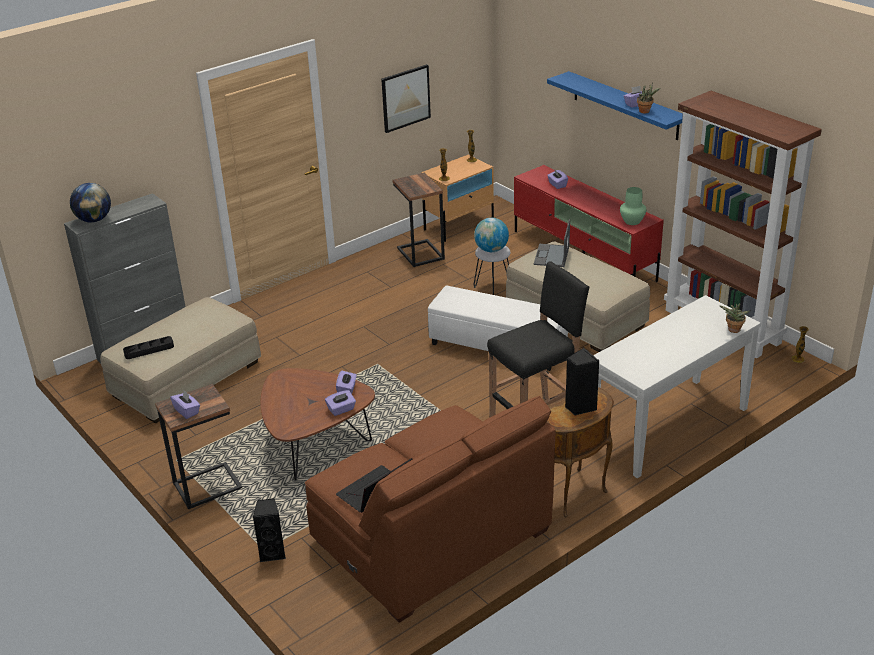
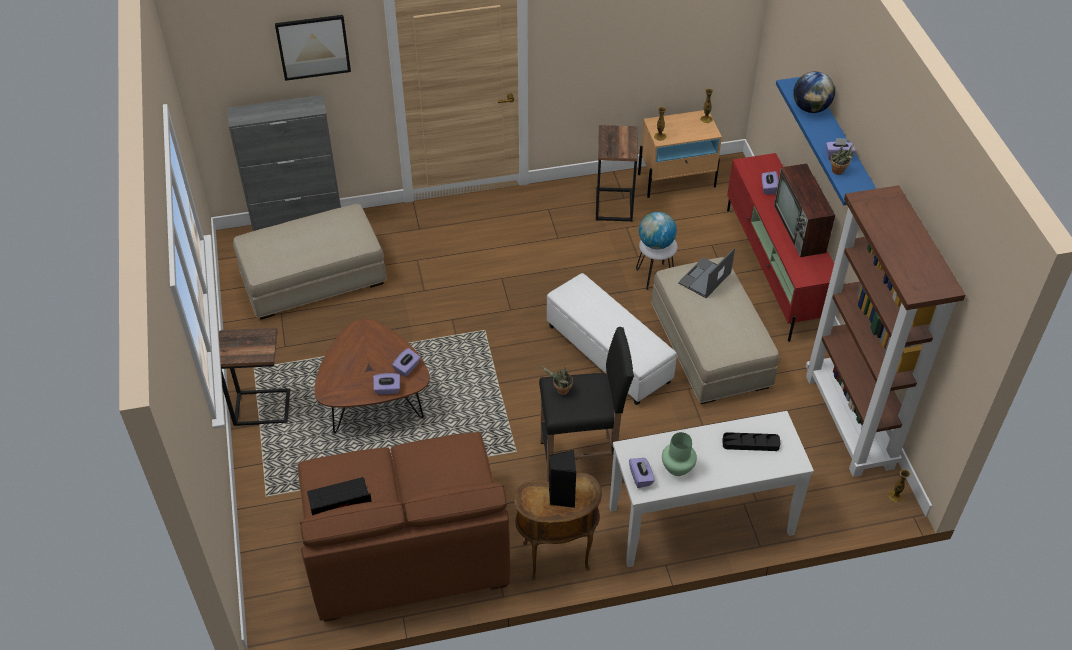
camera: 25 degrees right, 15 degrees up
(94, 220) = (253, 113): globe -> globe (810, 108)
(149, 350) = (271, 252): black tray -> black tray (750, 444)
(187, 411) = (238, 351): purple tissue box -> purple tissue box (641, 477)
(273, 552) = (271, 502): black speaker -> none
(405, 98) = (636, 43): picture -> picture (313, 47)
(604, 201) = (800, 229): none -> television
(632, 222) = (807, 270): green vase -> green vase (677, 468)
(733, 330) = (777, 469): potted plant -> potted plant (561, 391)

